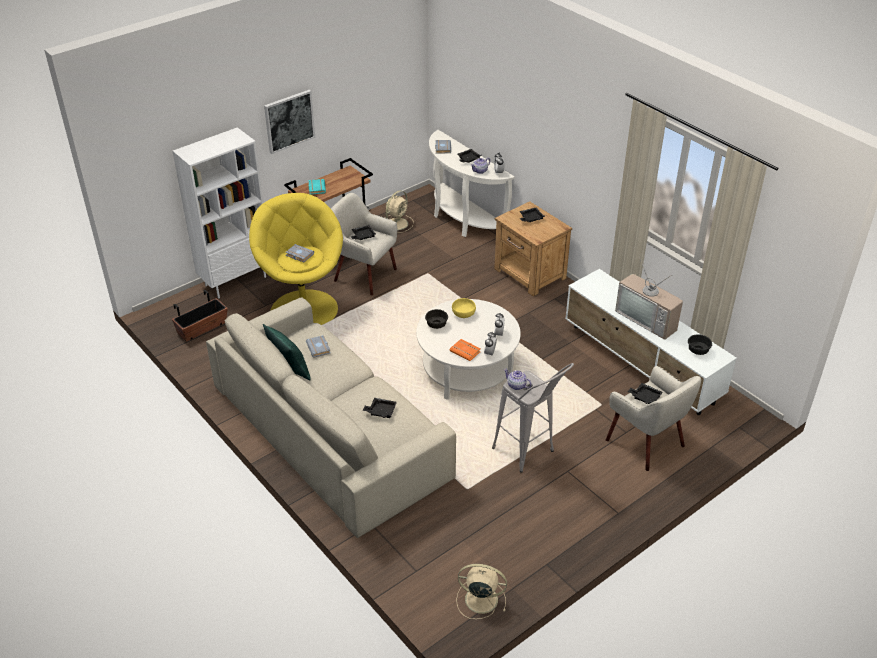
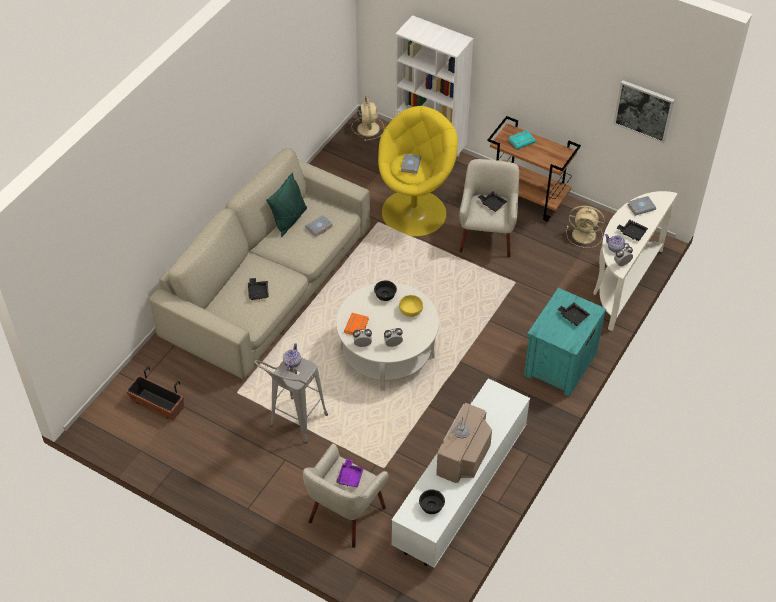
camera: 70 degrees right, 10 degrees up
(202, 328) = (357, 157): planter -> planter (157, 405)
(289, 121) = (528, 69): picture -> picture (644, 110)
(479, 599) = (124, 432): beige fan -> beige fan (368, 128)
(530, 274) = (559, 364): brown nightstand -> turquoise nightstand
(645, 397) = (350, 477): black tray -> purple tray

